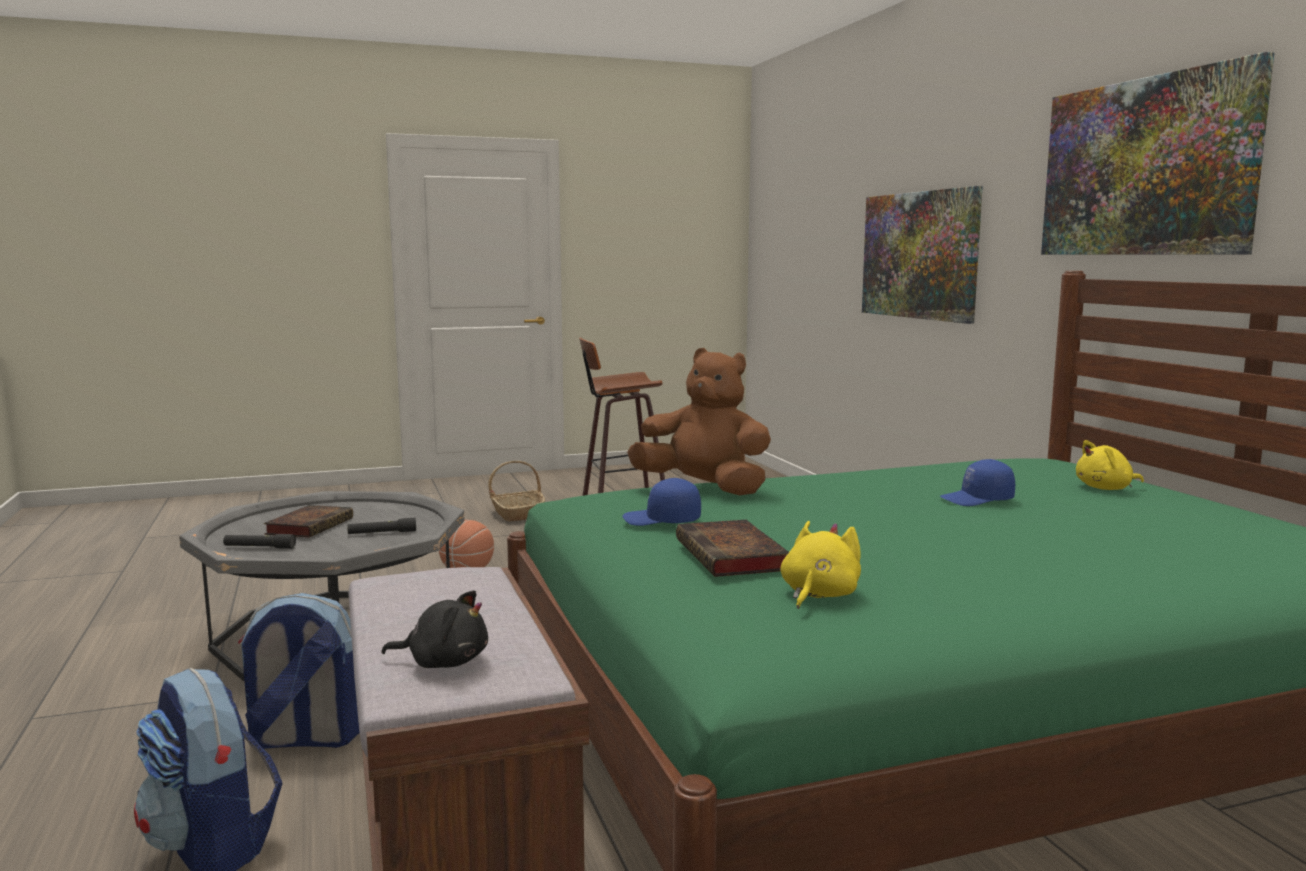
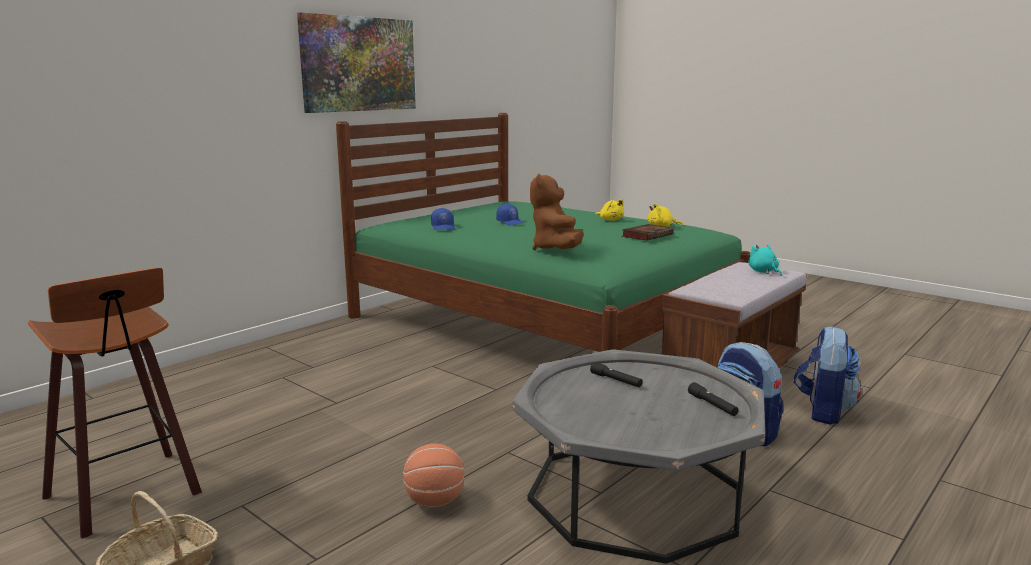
camera: 120 degrees left, 5 degrees up
(310, 526) = (644, 412): book -> none
(444, 662) = (763, 272): black plush toy -> turquoise plush toy
(662, 521) = (623, 247): blue cap -> blue cap (443, 227)
(919, 255) = (163, 119): picture -> none
(1106, 488) = (456, 215): yellow plush toy -> yellow plush toy (610, 220)

